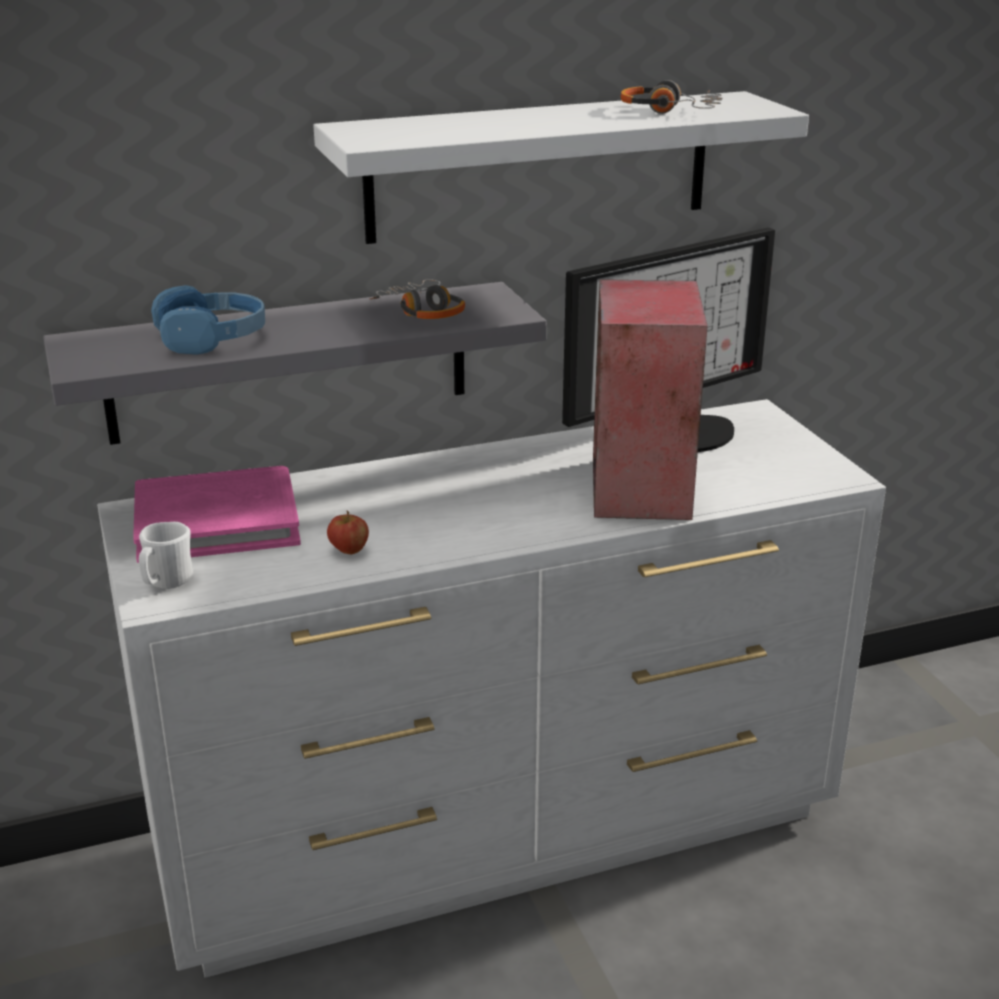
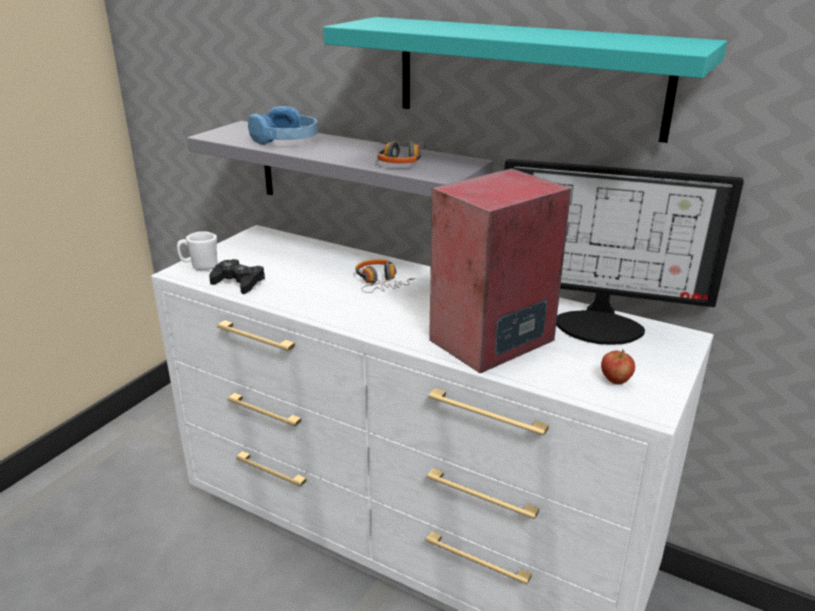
camera: 50 degrees right, 0 degrees up
(217, 521) = (273, 252): pink book -> none
(267, 572) = (238, 282): none -> black game controller
(349, 550) = (287, 291): apple -> apple (615, 380)
(539, 166) = (528, 76): white shelf -> turquoise shelf
(671, 111) = (601, 39): headphones -> headphones (380, 283)

